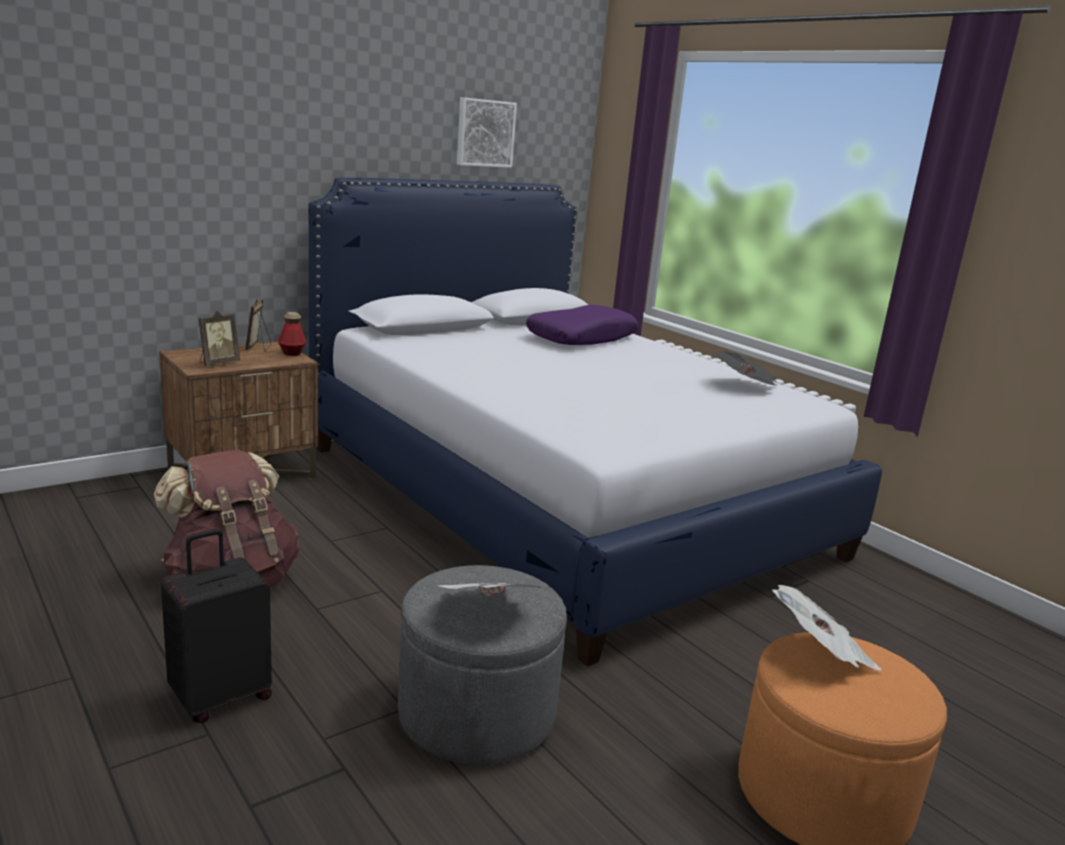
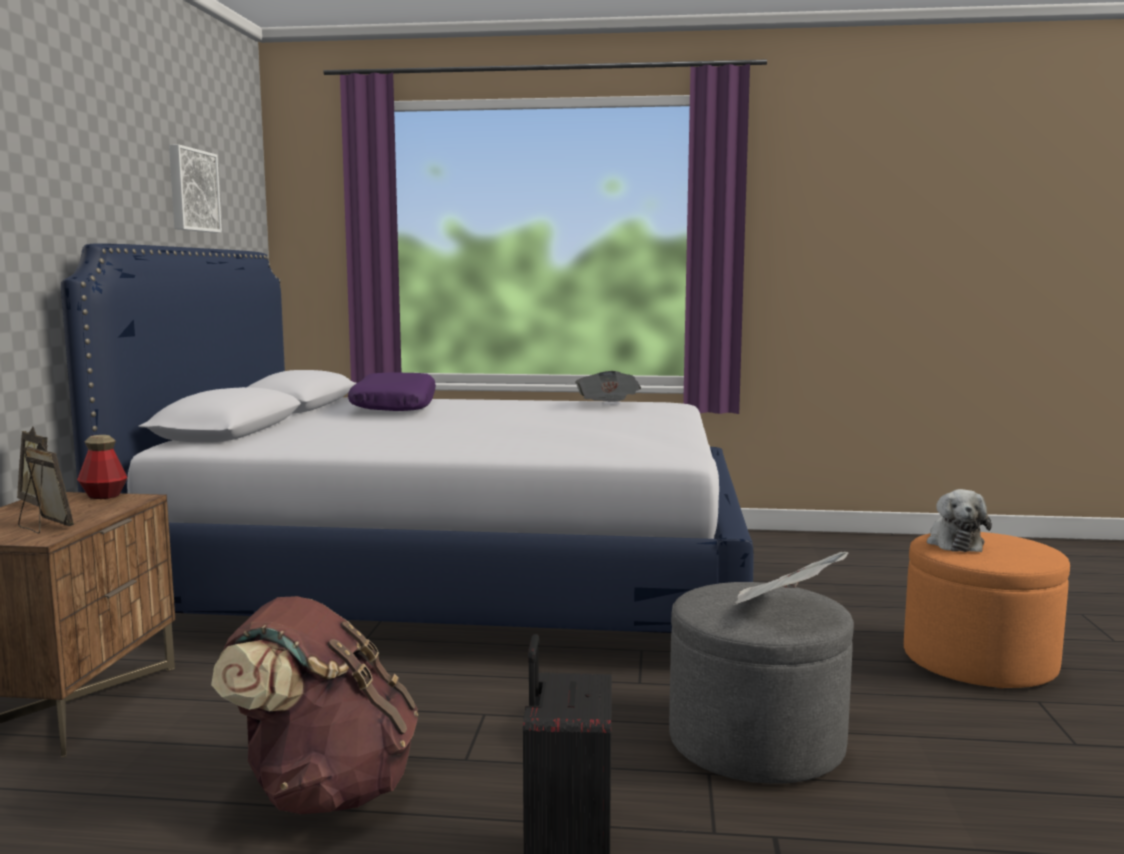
camera: 45 degrees left, 10 degrees down
(218, 363) = (44, 527): picture frame -> picture frame turned 45 degrees counterclockwise
(820, 654) = (954, 543): newspaper -> plush toy

